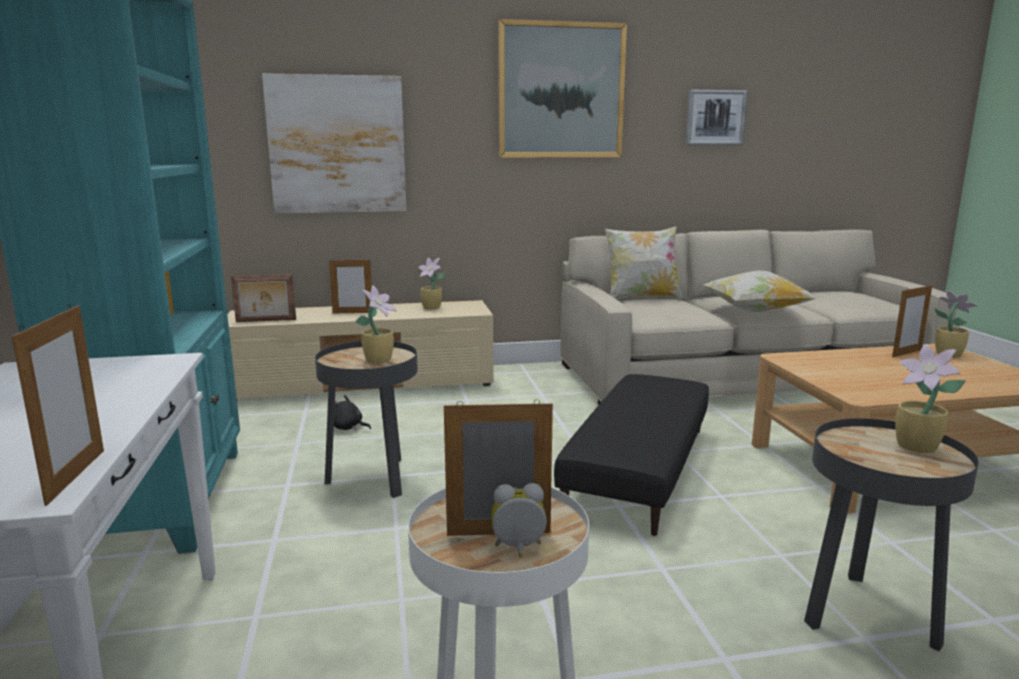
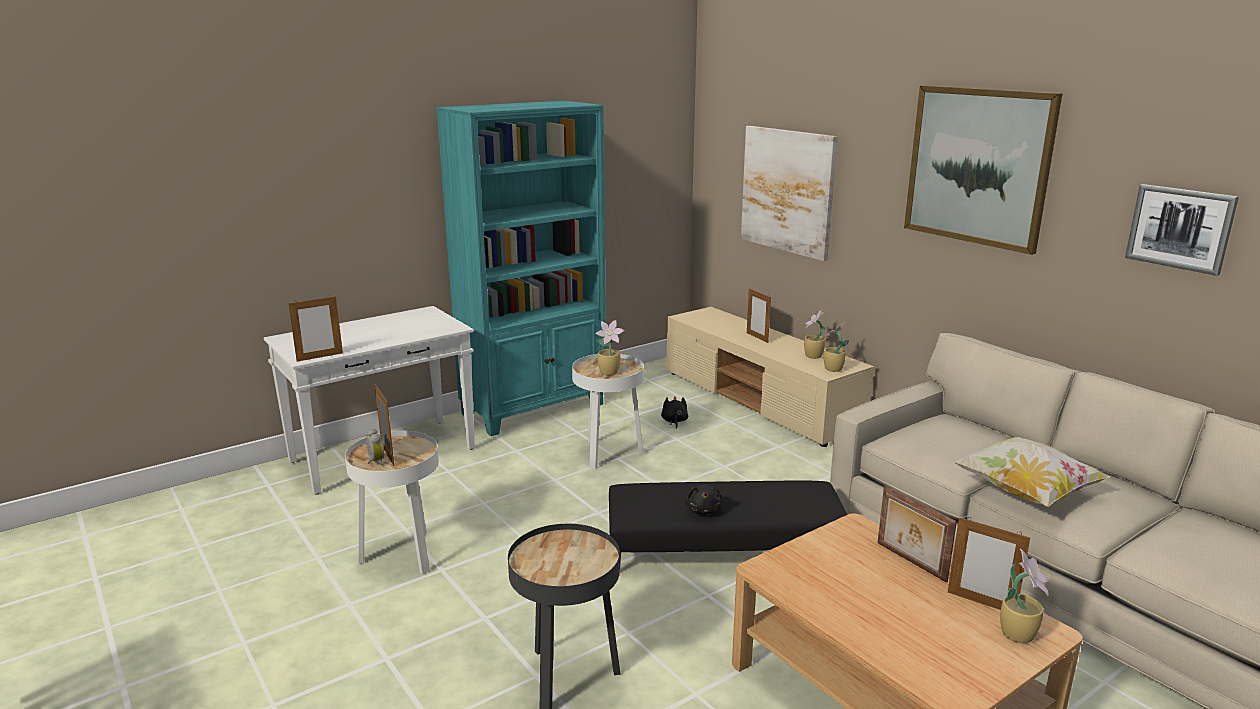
camera: 65 degrees right, 5 degrees up
(266, 321) = (699, 322): picture frame -> picture frame (910, 562)
(373, 478) = (608, 453): black side table -> white side table
(642, 298) = (984, 426): pillow -> none
(658, 423) = (703, 510): none -> black plush toy
(917, 448) = (581, 569): potted plant -> potted plant (832, 369)

